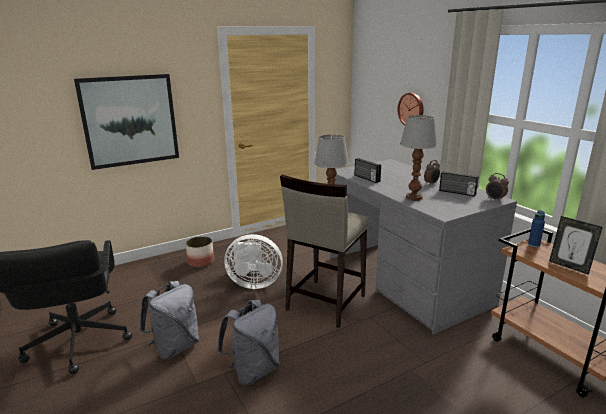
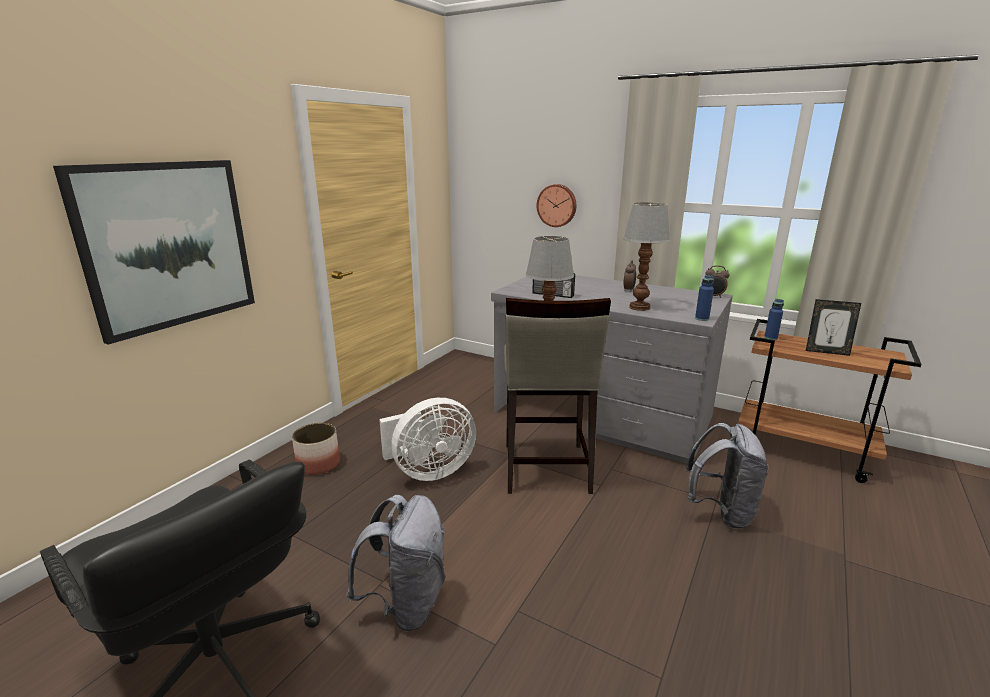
camera: 30 degrees left, 0 degrees up
(253, 370) = (551, 589): grey backpack -> grey backpack (721, 512)
(447, 214) = (702, 319): none -> blue bottle
(457, 192) = (669, 295): radio -> none

